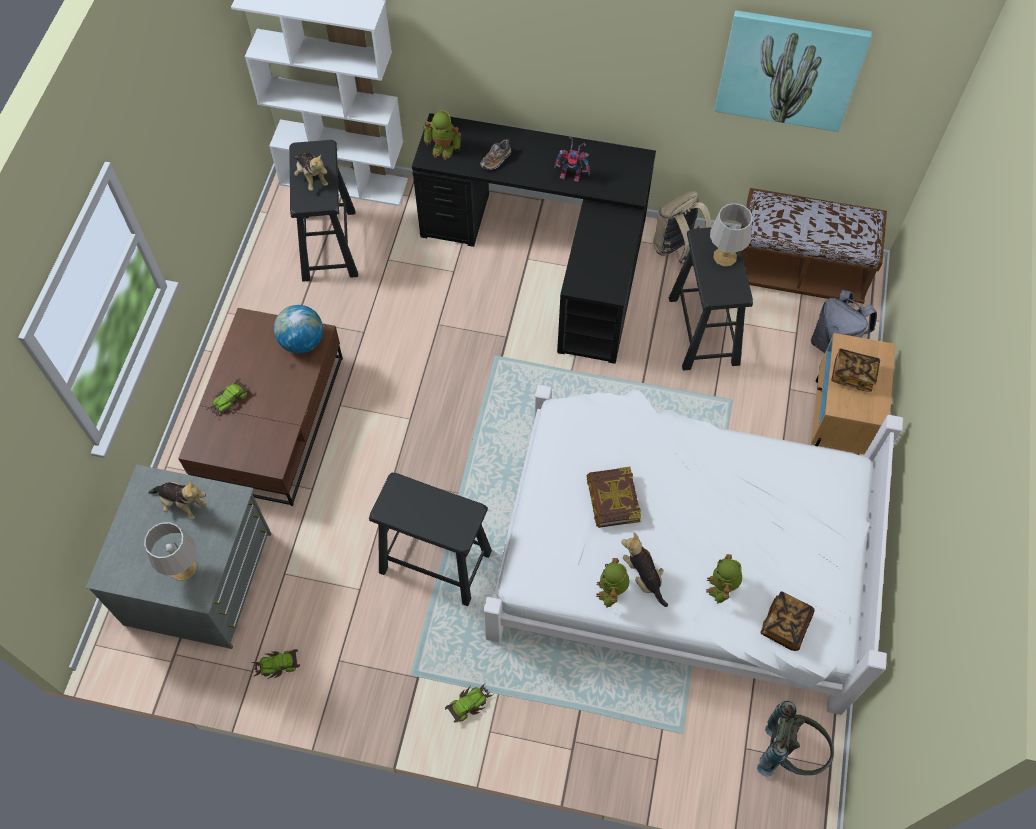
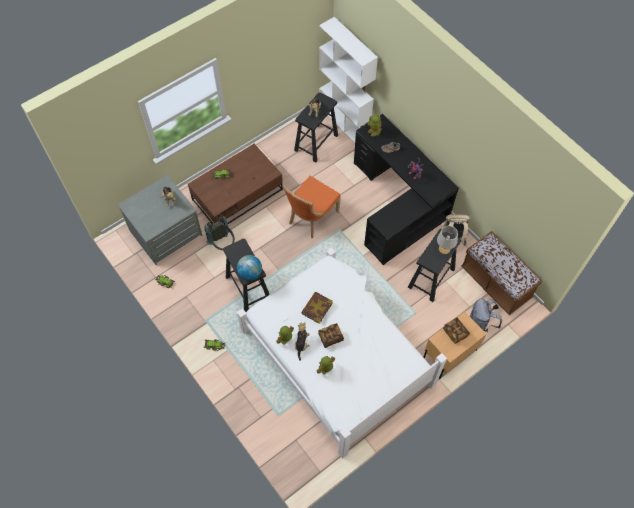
camera: 40 degrees right, 0 degrees up
(182, 568) = (151, 220): grey table lamp -> none
(302, 342) = (265, 171): globe -> globe (250, 273)
(434, 370) = (311, 218): none -> orange chair
(785, 625) = (336, 401): book -> book (330, 337)
(789, 69) = (514, 186): picture -> none
(790, 752) = (310, 455): grey backpack -> grey backpack (223, 244)

